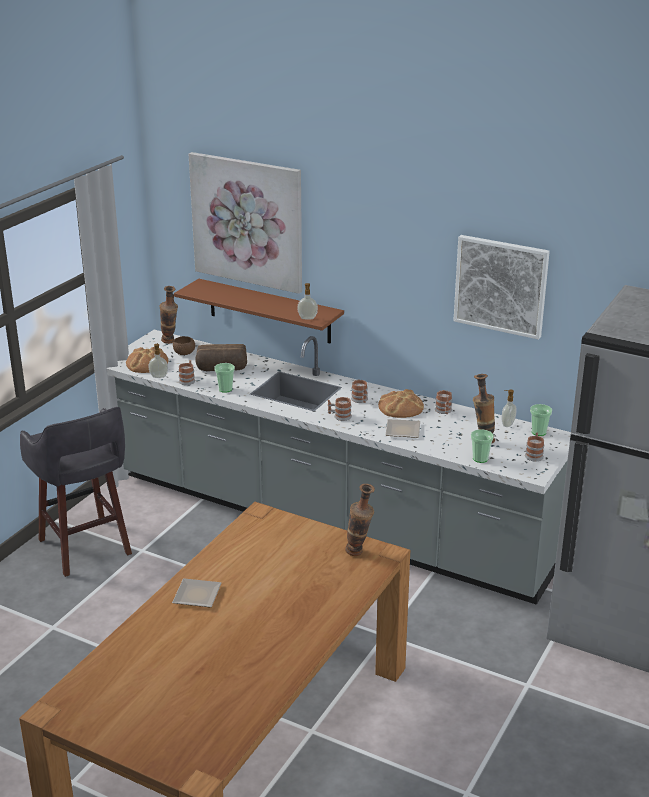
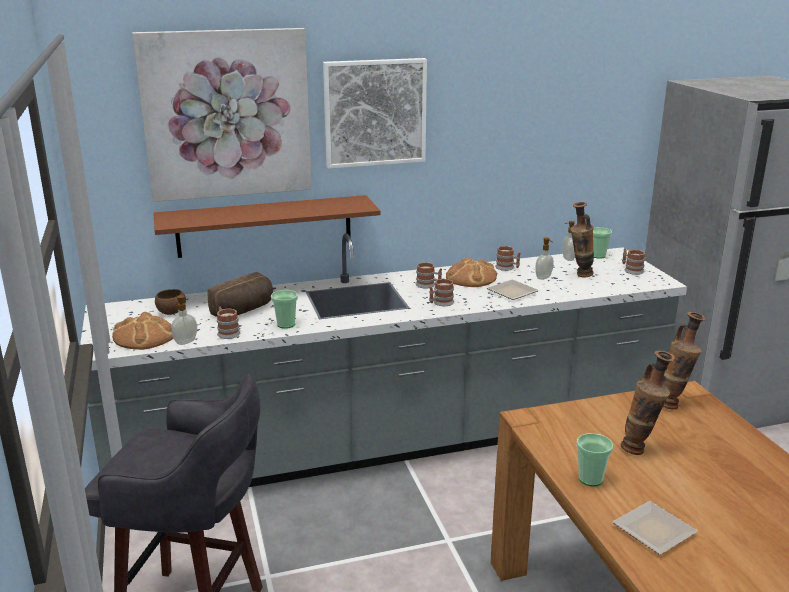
camera: 45 degrees left, 5 degrees down
(170, 342) = (133, 309): vase -> vase (640, 450)
(307, 318) = (351, 208): soap dispenser -> soap dispenser (544, 278)
(480, 459) = (608, 287): cup -> cup (590, 479)
(501, 286) = (544, 116): picture -> picture (375, 112)

